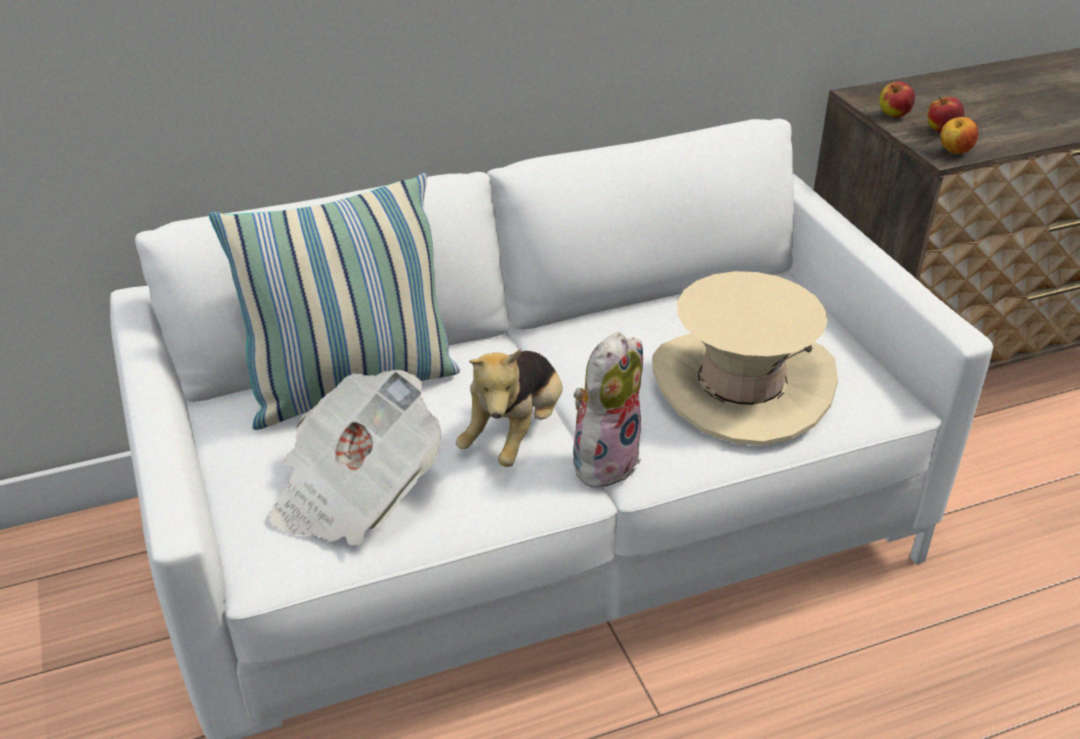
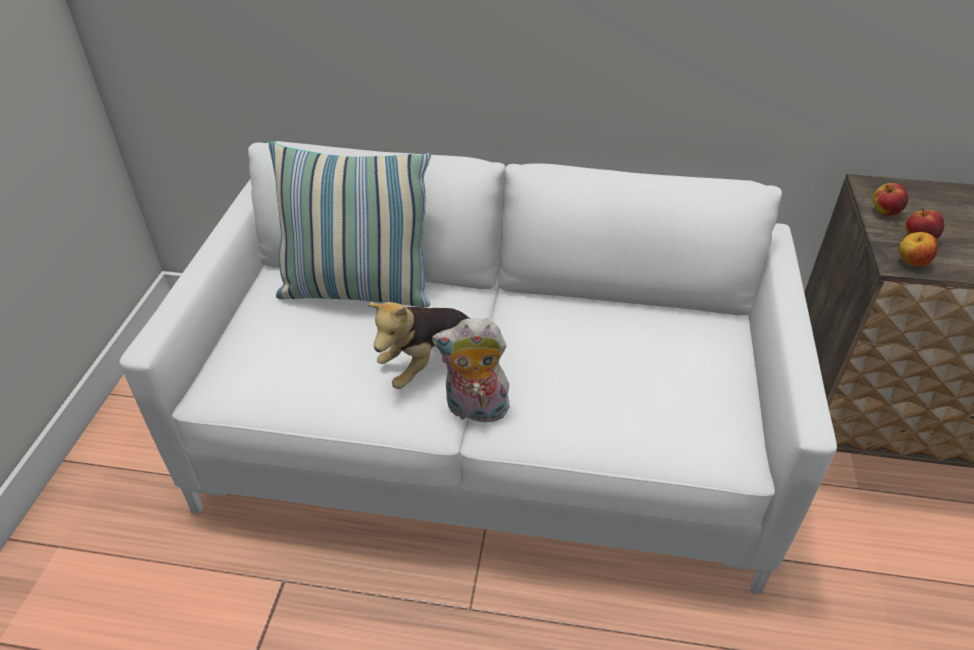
camera: 30 degrees right, 5 degrees up
(355, 492) = (298, 365): newspaper -> none
(604, 459) = (475, 410): plush toy -> plush toy turned 150 degrees counterclockwise
(741, 385) = (621, 395): beige hat -> none

